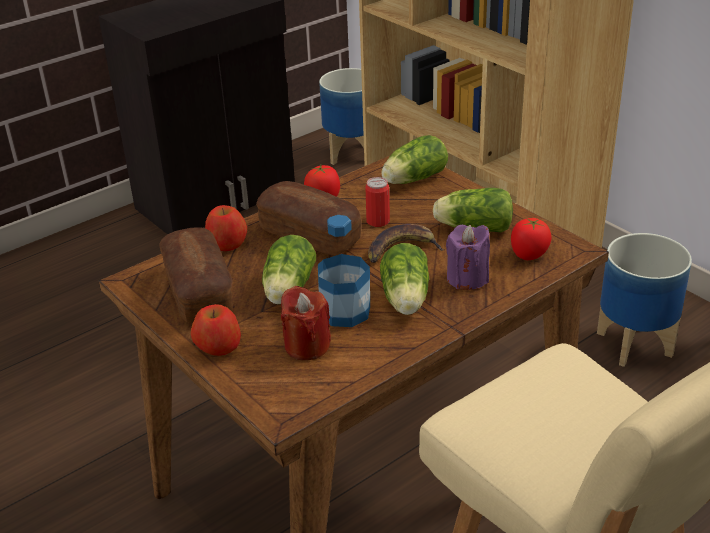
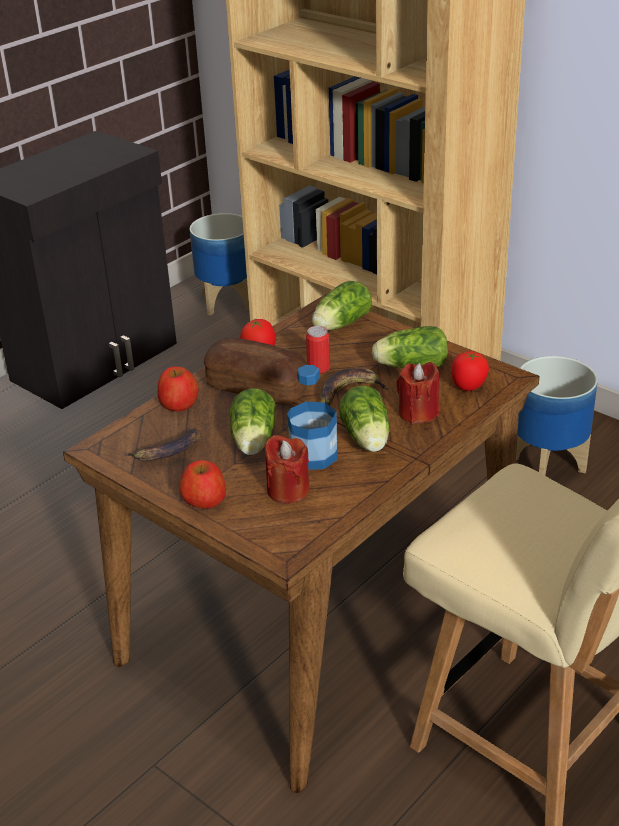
camera: 10 degrees left, 0 degrees up
(199, 292) = (167, 452): bread -> banana
(467, 278) = (418, 413): purple candle -> red candle

